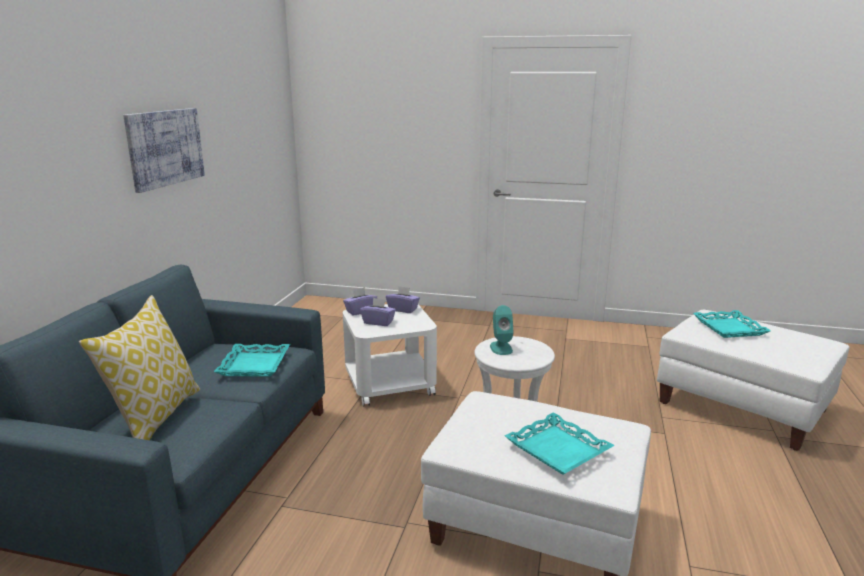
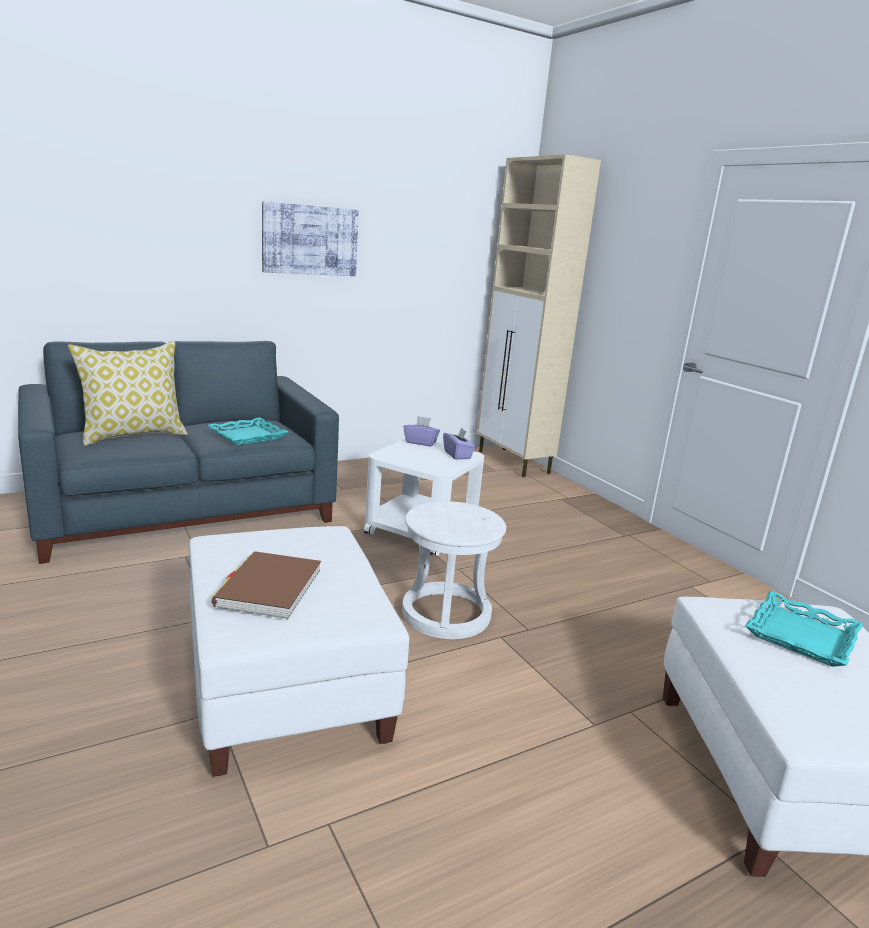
camera: 45 degrees right, 0 degrees up
(341, 306) = (513, 462): none -> beige cabinet
(378, 322) = (412, 454): purple tissue box -> none
(501, 348) = (451, 512): turquoise speaker -> none
(558, 449) = (269, 589): turquoise tray -> brown book

